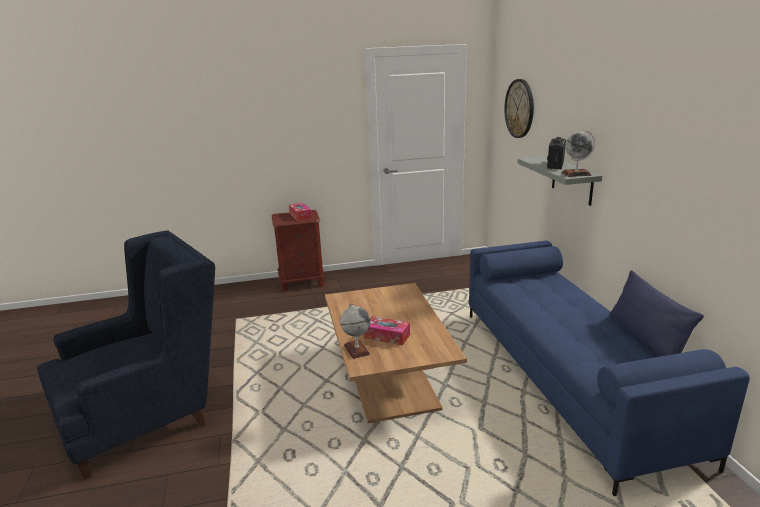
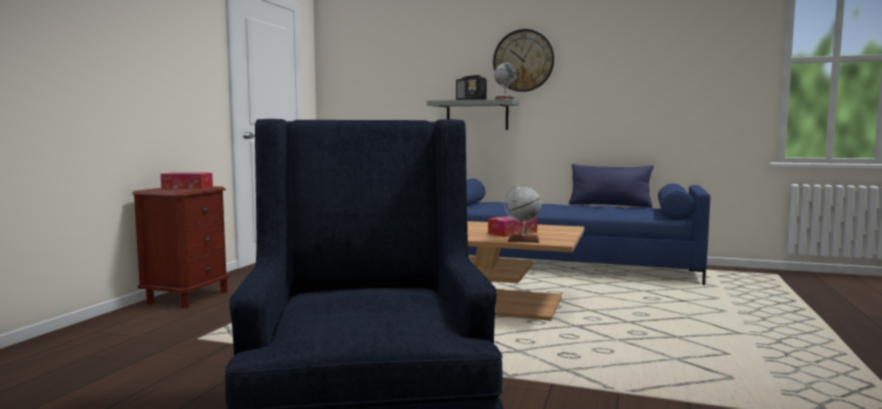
camera: 60 degrees left, 15 degrees down
(519, 108) = (376, 68): wall clock -> wall clock (523, 60)

